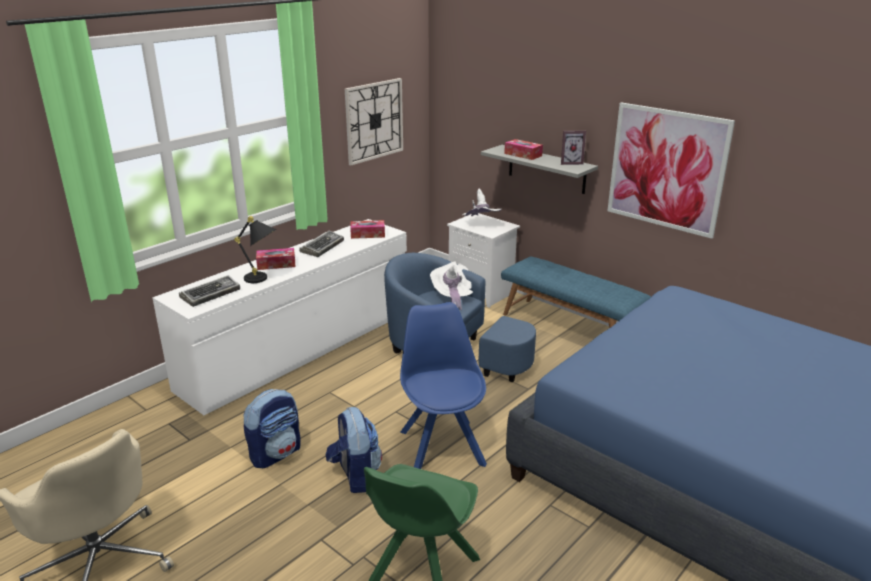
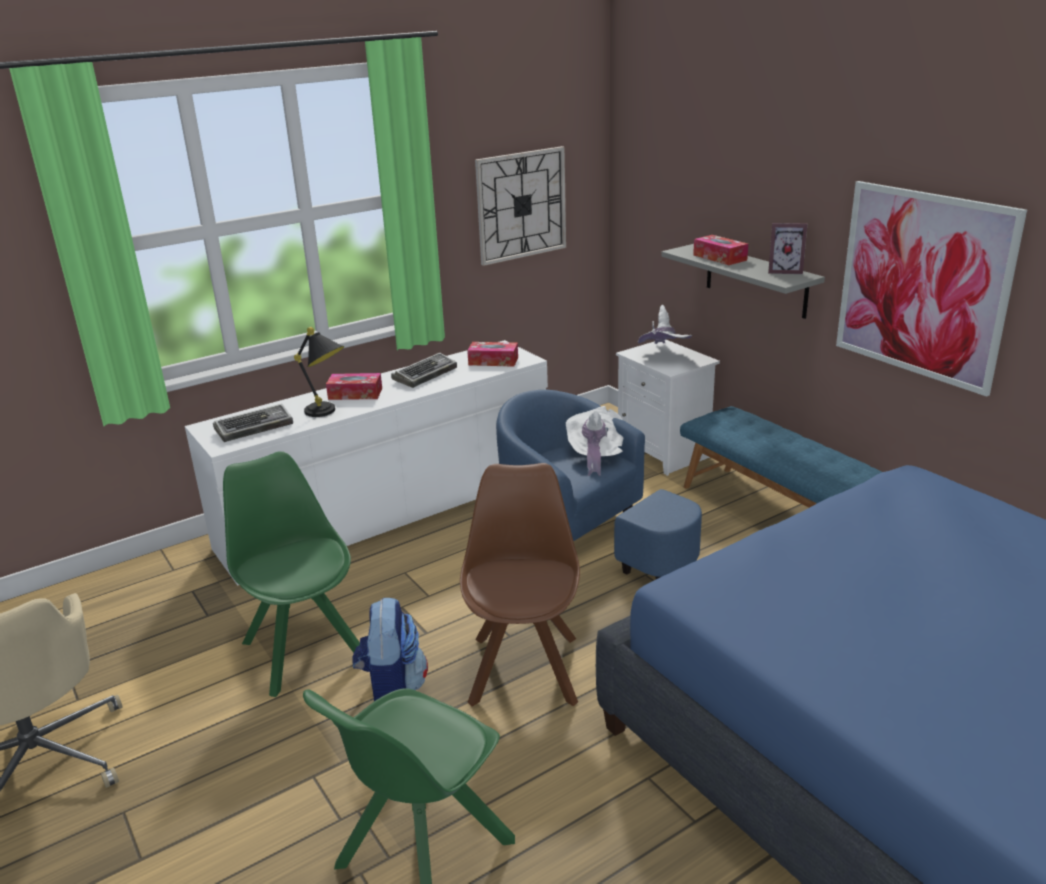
camera: 15 degrees right, 0 degrees up
(276, 453) = (304, 648): backpack -> green chair
(441, 446) = (524, 667): blue chair -> brown chair

